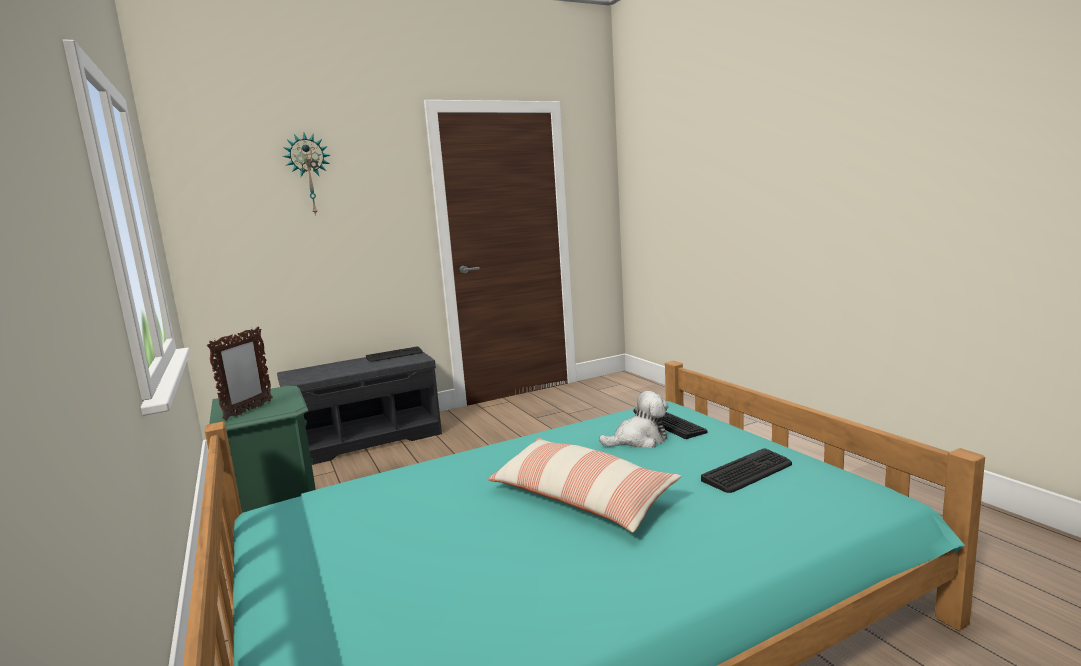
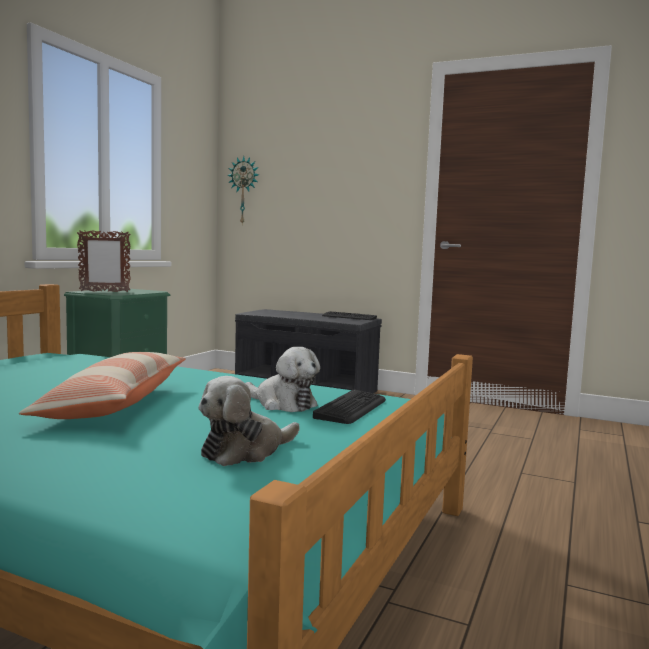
camera: 50 degrees right, 5 degrees down
(309, 174) = (317, 141): wall clock -> wall clock (244, 190)
(748, 472) = (245, 451): keyboard -> plush toy

